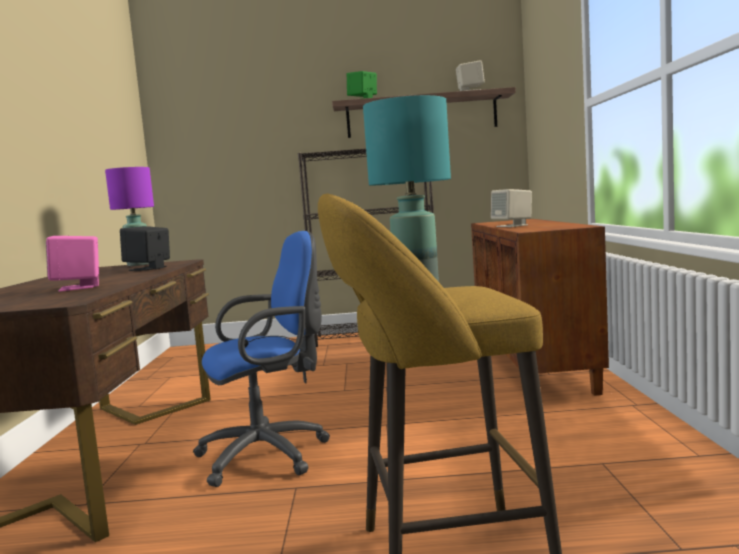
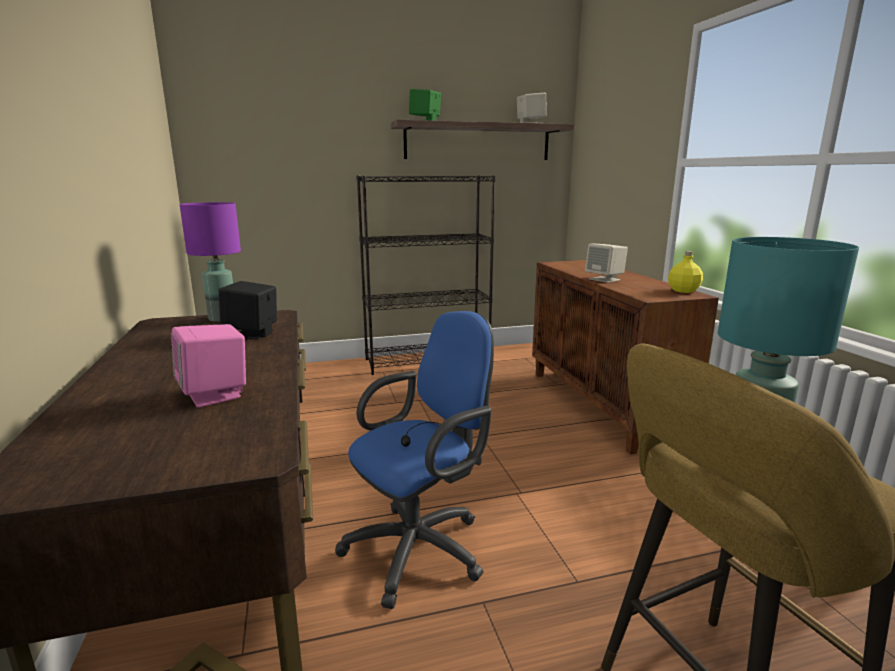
camera: 15 degrees left, 10 degrees up
(577, 225) = (683, 291): none -> yellow bottle

